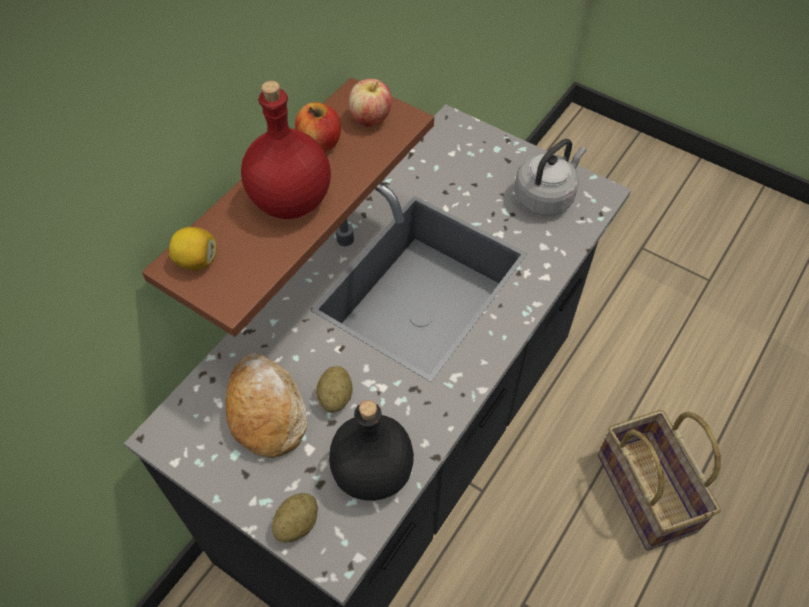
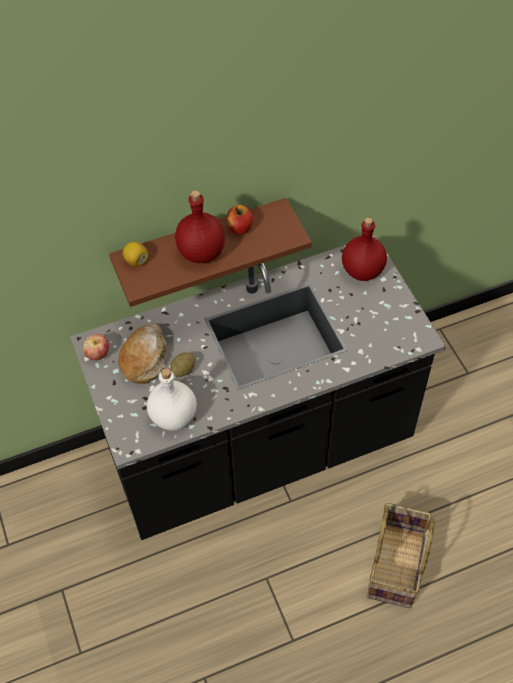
camera: 35 degrees right, 0 degrees up
(297, 524) = (121, 419): potato -> none
(370, 119) = (276, 227): apple -> apple (98, 354)
(374, 472) = (174, 417): black bottle -> white bottle
(464, 151) = (361, 271): none -> red bottle
(546, 196) = (388, 323): grey kettle -> none

